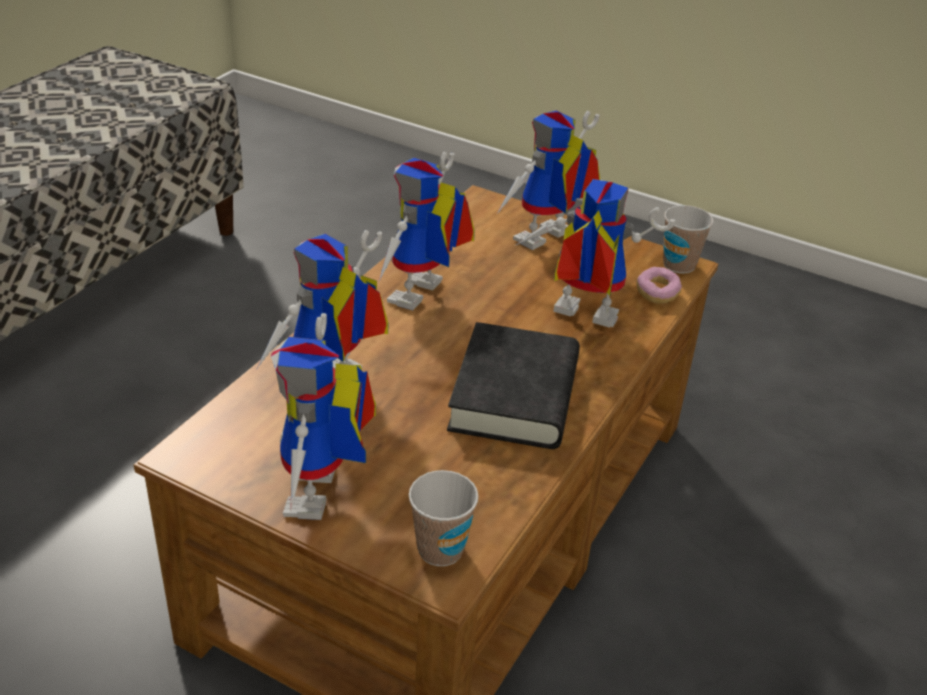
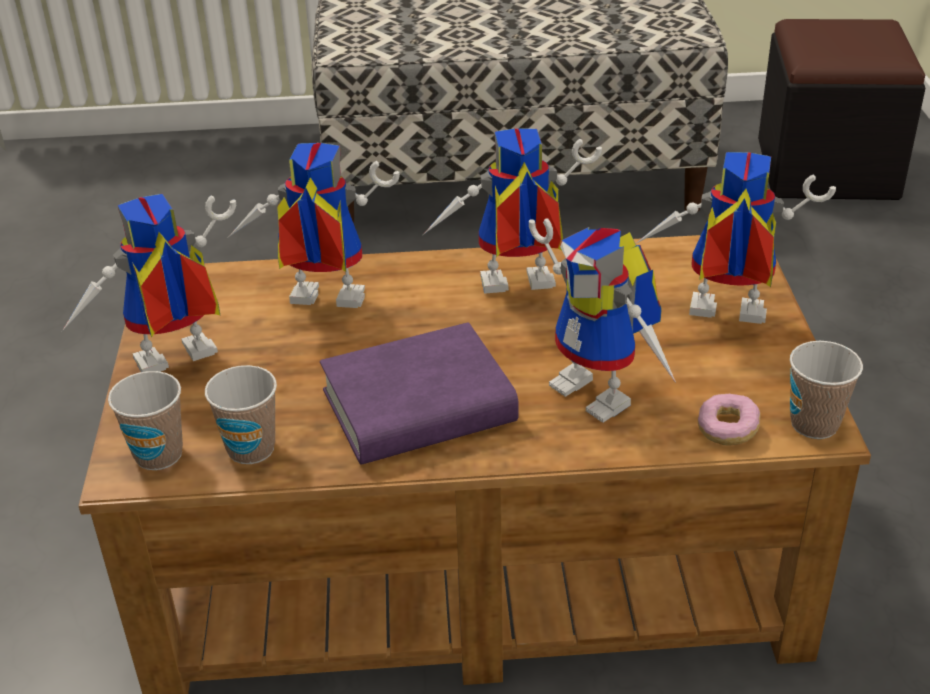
camera: 60 degrees right, 0 degrees up
(265, 164) = (826, 168): none -> black ottoman
(483, 496) = (251, 449): none -> cup
(514, 396) = (418, 407): black book -> purple book
(577, 317) = (604, 393): toy robot -> toy robot turned 150 degrees clockwise

